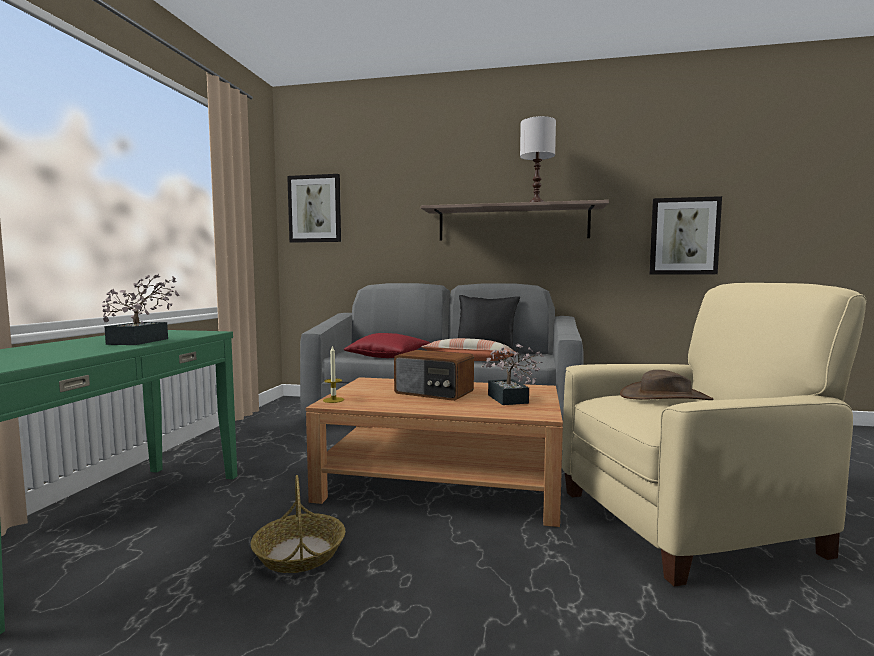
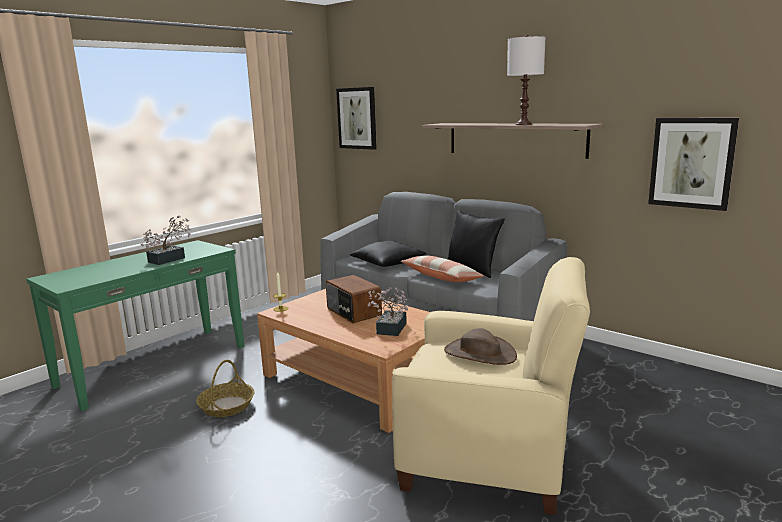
camera: 30 degrees right, 10 degrees up
(388, 356) = (388, 263): red pillow -> black pillow

